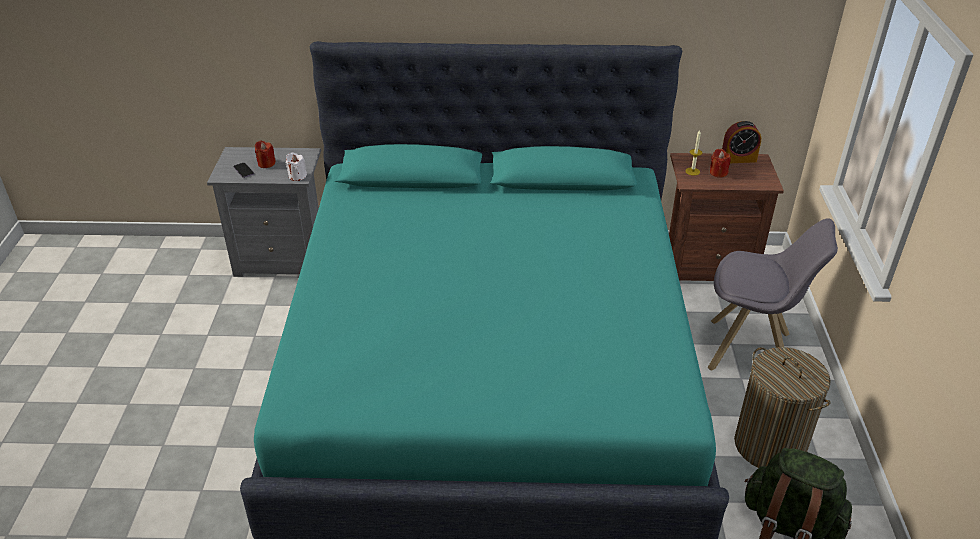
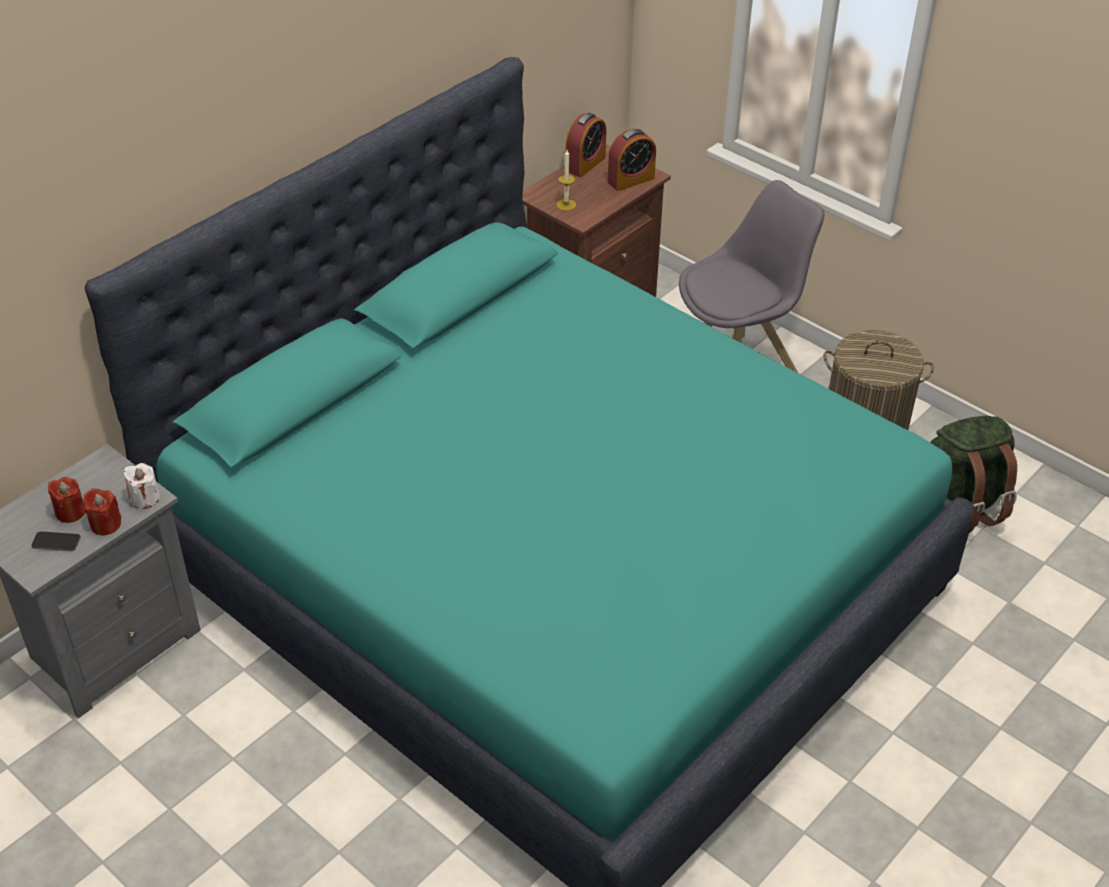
camera: 50 degrees left, 5 degrees up
(718, 173) = (590, 191): red candle -> red candle (106, 524)
(753, 180) = (631, 180): none -> alarm clock

